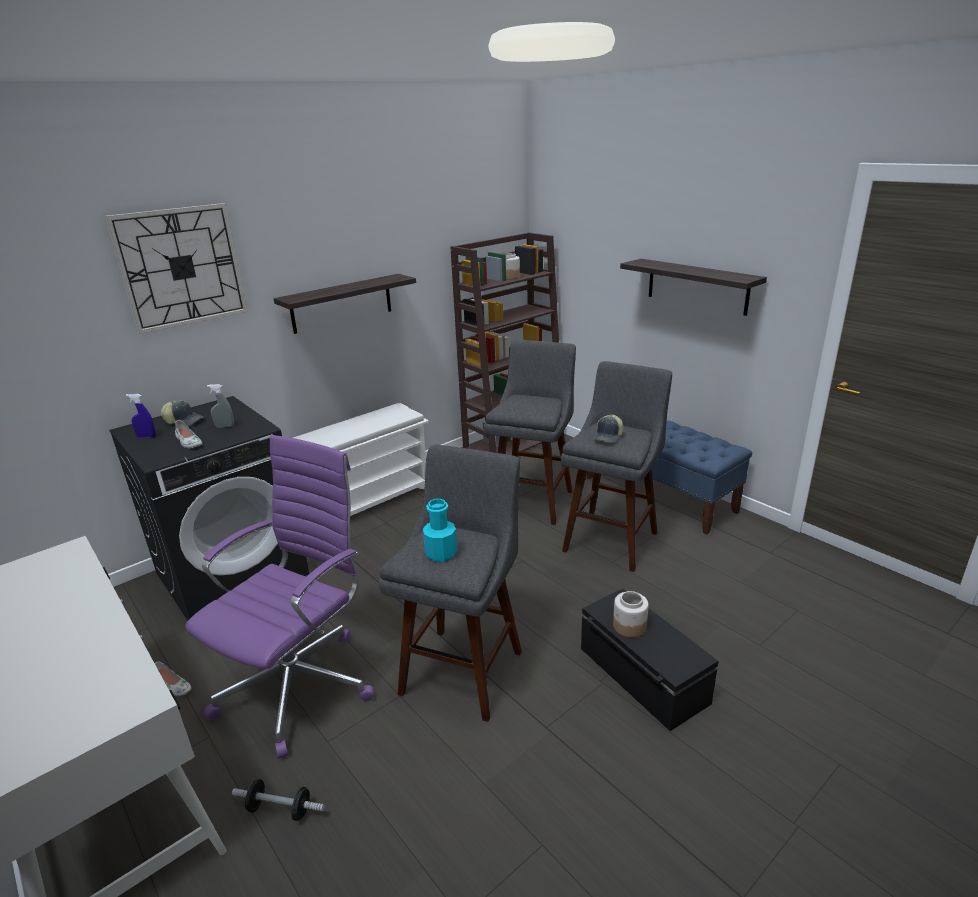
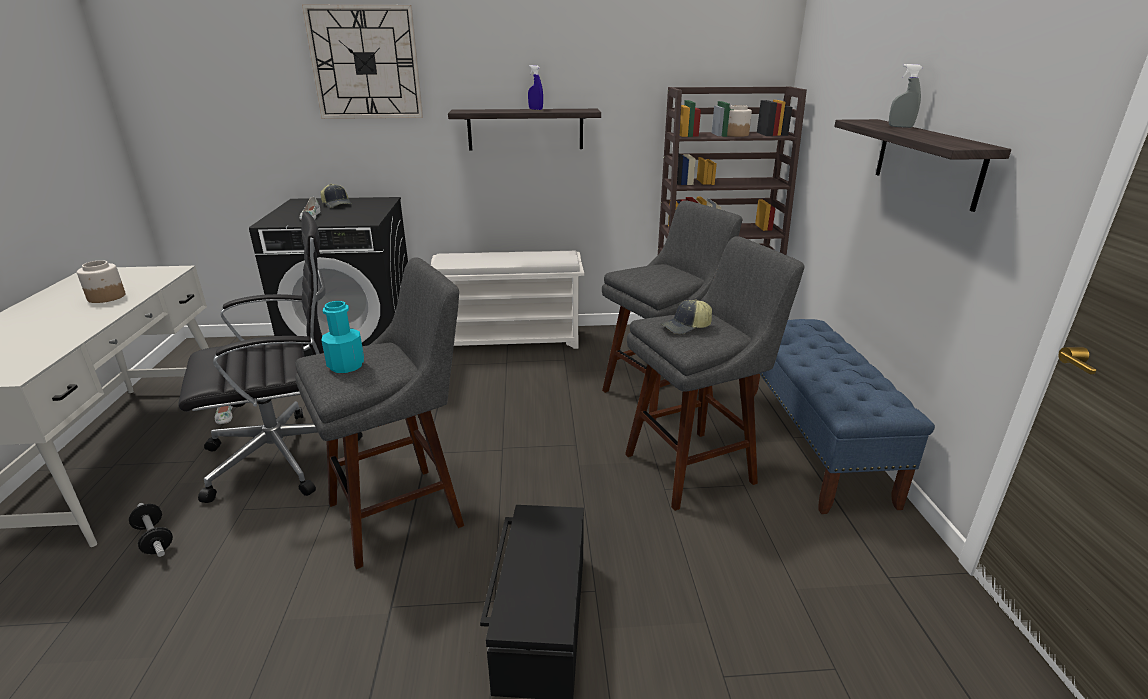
camera: 35 degrees right, 0 degrees up
(146, 437) = (297, 207): blue spray bottle -> blue spray bottle (535, 109)
(225, 426) = (350, 214): grey spray bottle -> grey spray bottle (900, 127)
(300, 684) = (286, 456): purple office chair -> black office chair
(629, 626) = (532, 548): jar -> jar (106, 297)

